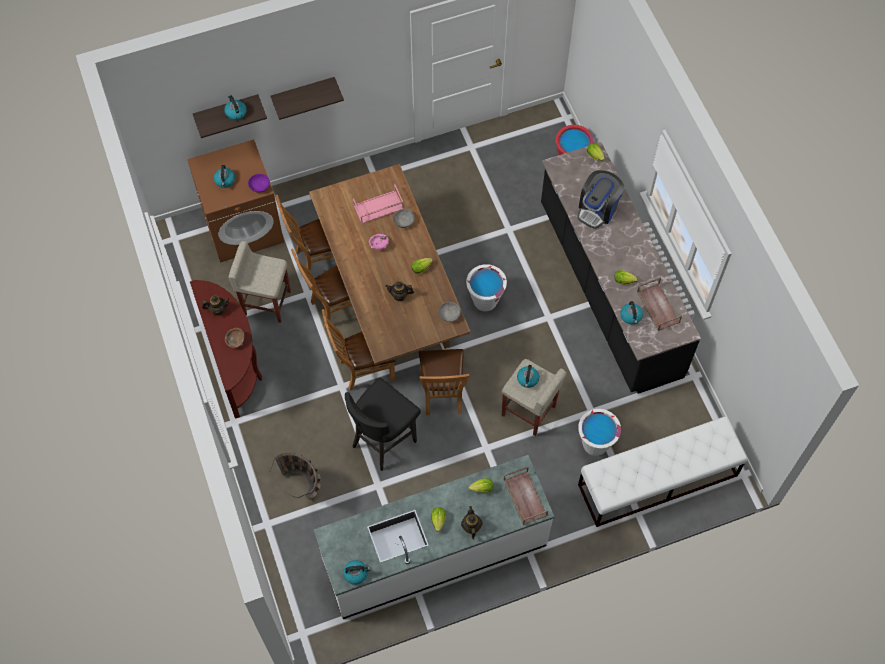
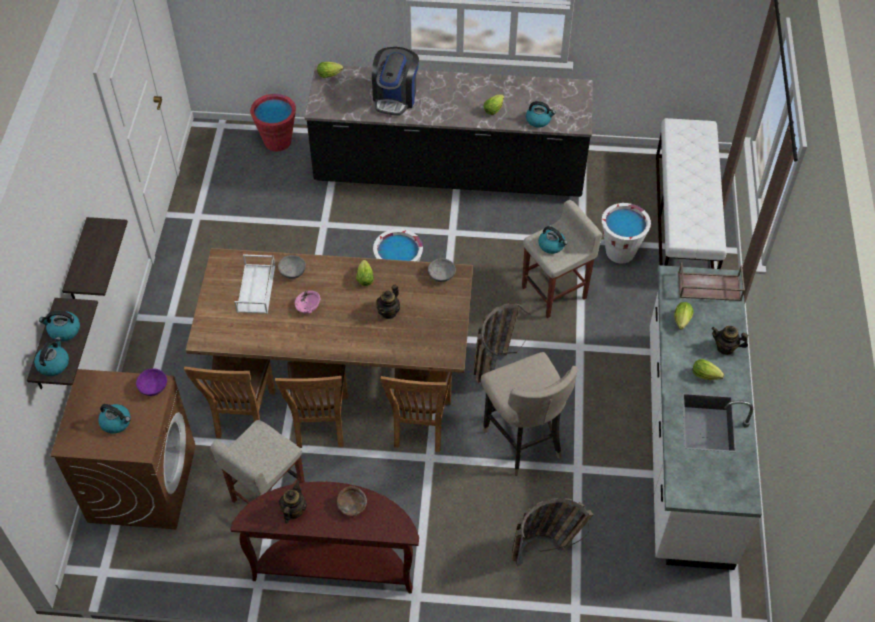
camera: 65 degrees left, 10 degrees down
(356, 573) = (742, 482): kettle -> kettle (53, 364)
(378, 207) = (256, 289): pink tray -> white tray
(383, 441) = (523, 441): black stool -> beige stool
(442, 396) = (495, 362): brown chair -> basket
(598, 209) = (395, 97): coffee machine -> coffee machine turned 45 degrees clockwise
(657, 306) = (538, 97): brown tray -> none

